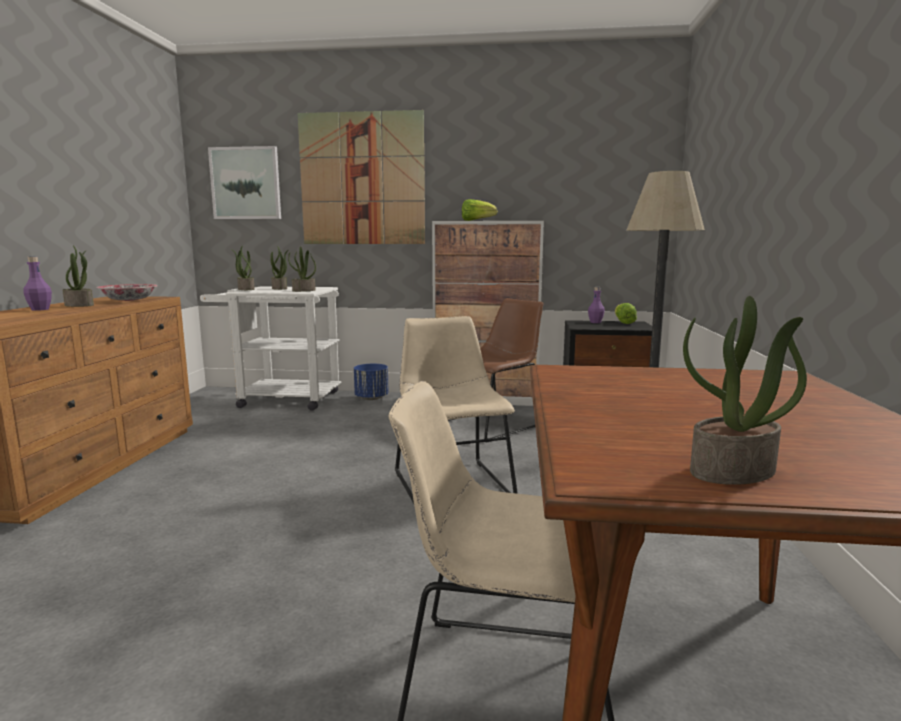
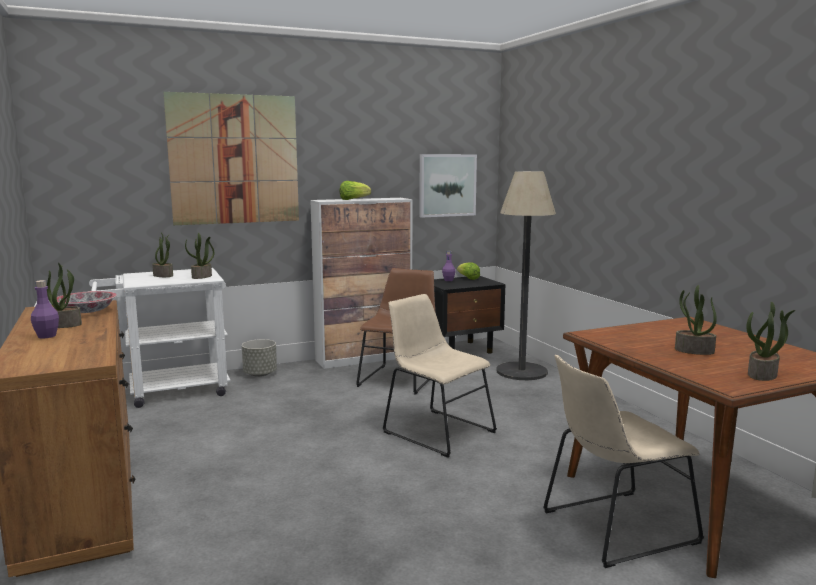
camera: 30 degrees left, 0 degrees up
(245, 289) = (135, 280): potted plant -> potted plant (693, 351)
(246, 183) = (101, 163): picture -> picture (447, 185)
(372, 398) = (260, 374): blue planter -> grey planter

